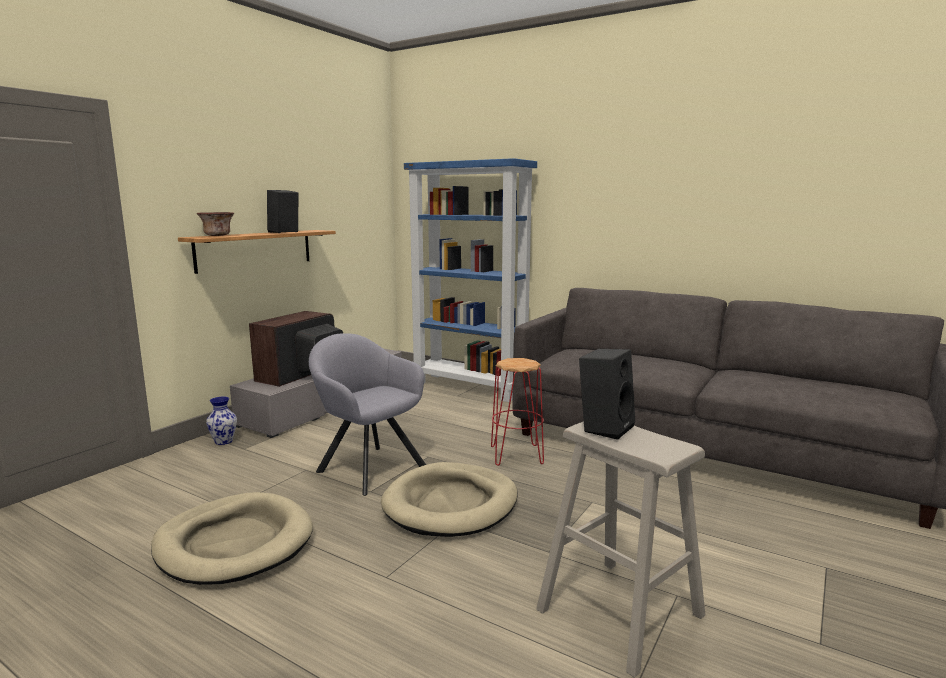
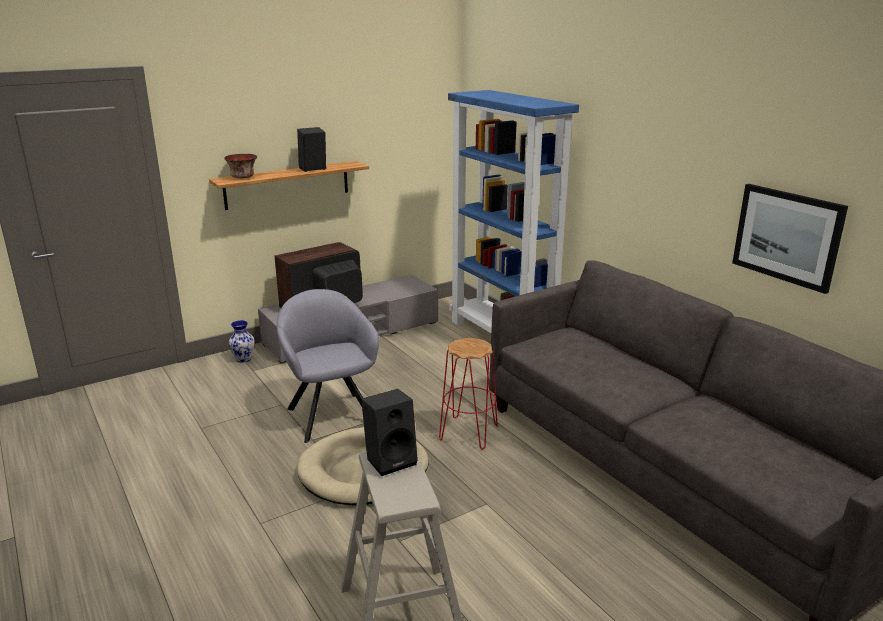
camera: 25 degrees right, 10 degrees up
(234, 543) = (184, 461): beige dog bed -> none
(755, 232) = (787, 236): none -> picture

